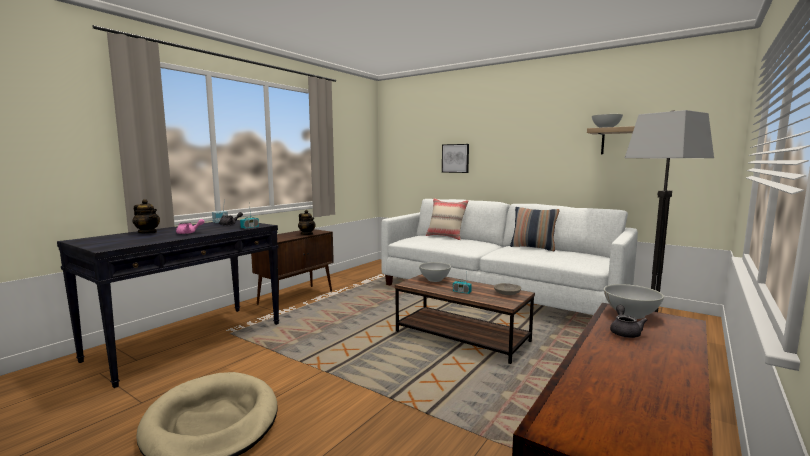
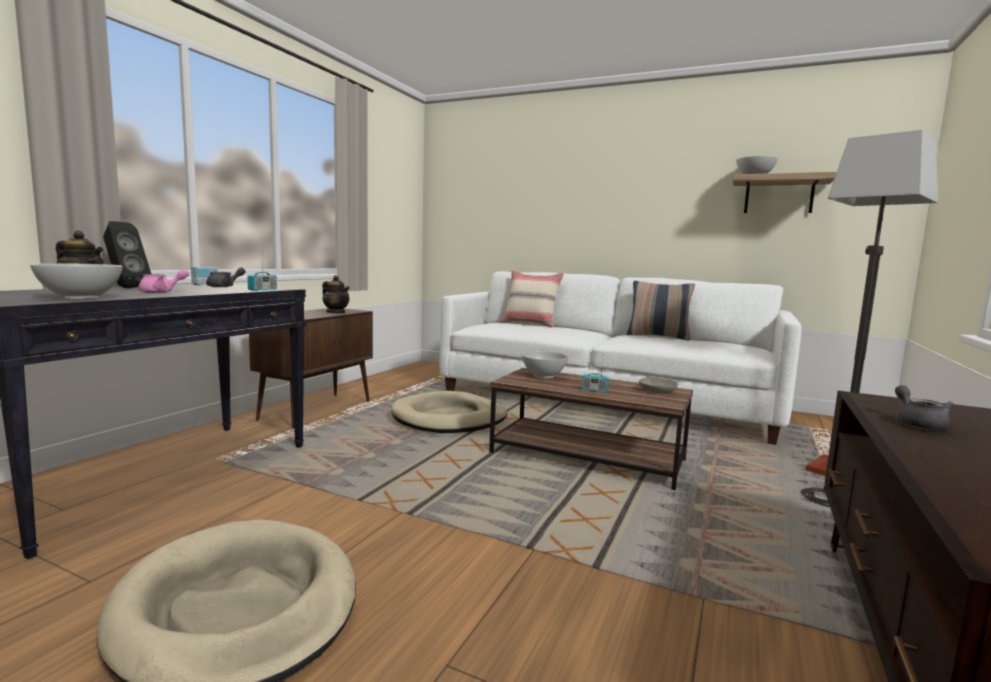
camera: 10 degrees left, 0 degrees up
(172, 229) = (125, 288): none -> black speaker
(380, 305) = (449, 418): none -> beige dog bed
(455, 158) = (539, 216): picture -> none
(631, 314) = (895, 403): white bowl -> white bowl (81, 297)

